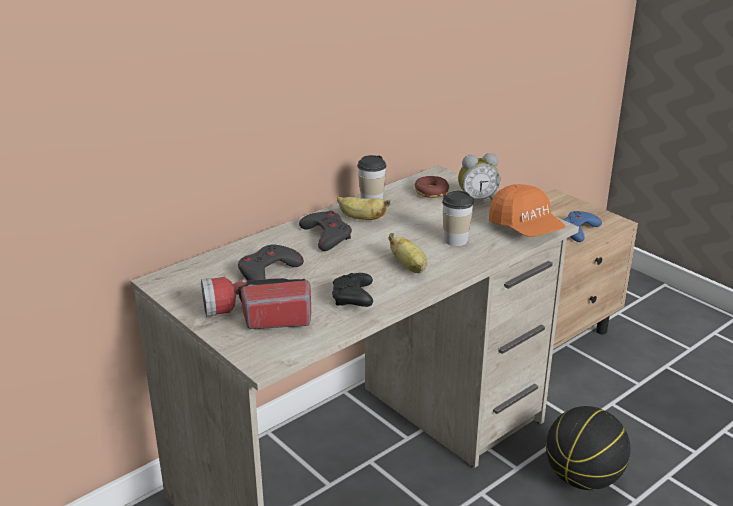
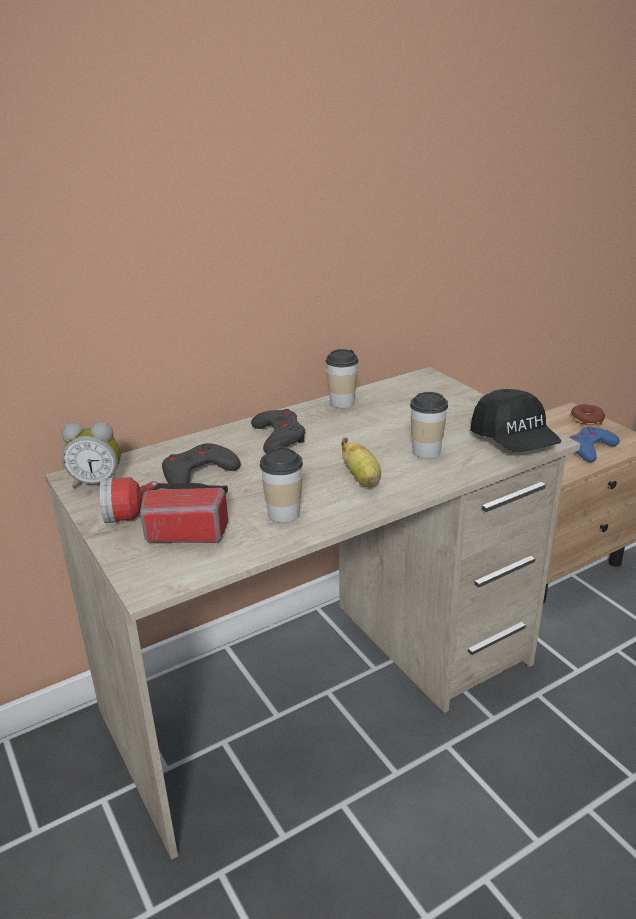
camera: 10 degrees right, 0 degrees up
(353, 299) = (283, 514): black game controller -> cup
(361, 218) = (324, 420): banana -> none
(431, 192) = (413, 395): donut -> donut (586, 420)
(476, 200) = (463, 406): alarm clock -> alarm clock (98, 483)
(525, 228) = (514, 442): orange cap -> black cap
(583, 478) = (571, 740): basketball -> none

